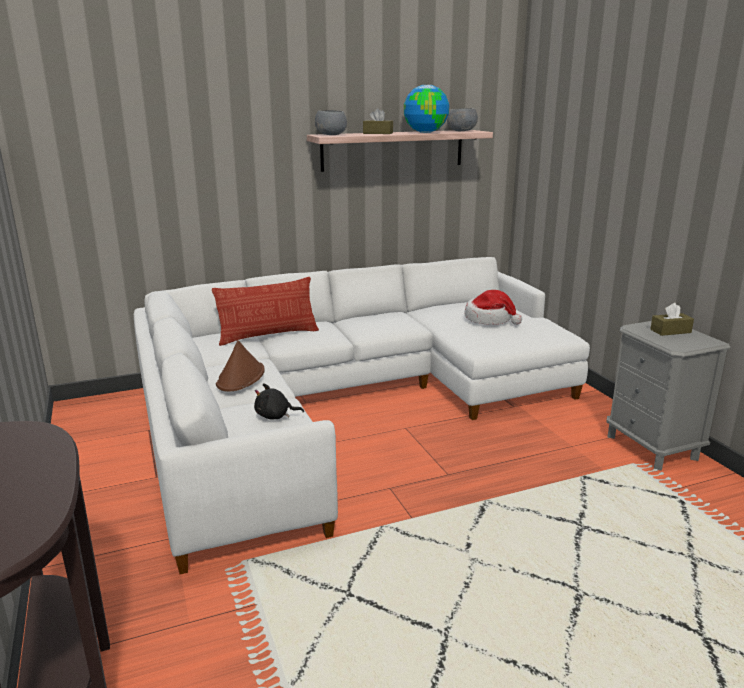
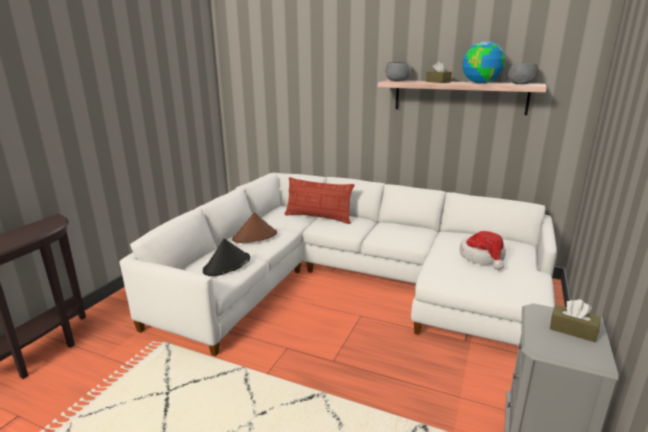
camera: 45 degrees right, 0 degrees up
(275, 416) = (227, 265): black plush toy -> black hat

